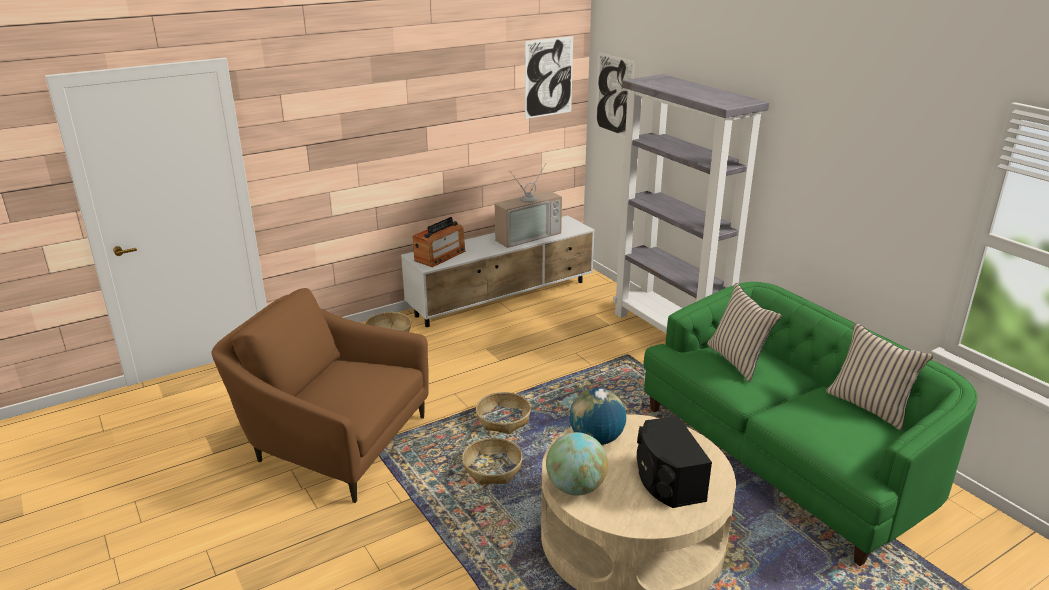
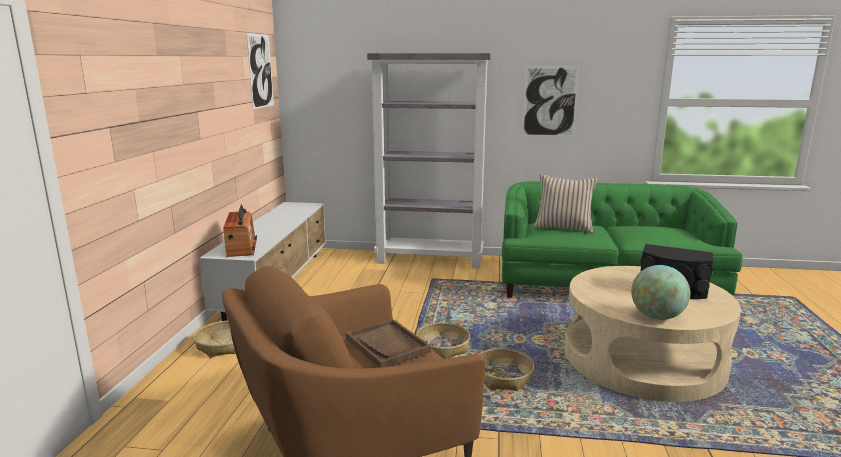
camera: 50 degrees left, 10 degrees down
(357, 383) = (387, 345): none -> brown tray
(526, 235) = (282, 218): television -> none
(596, 439) = (599, 292): globe -> none
(614, 95) = (315, 84): picture -> picture (549, 101)
(869, 406) = (646, 224): beige pillow -> none

